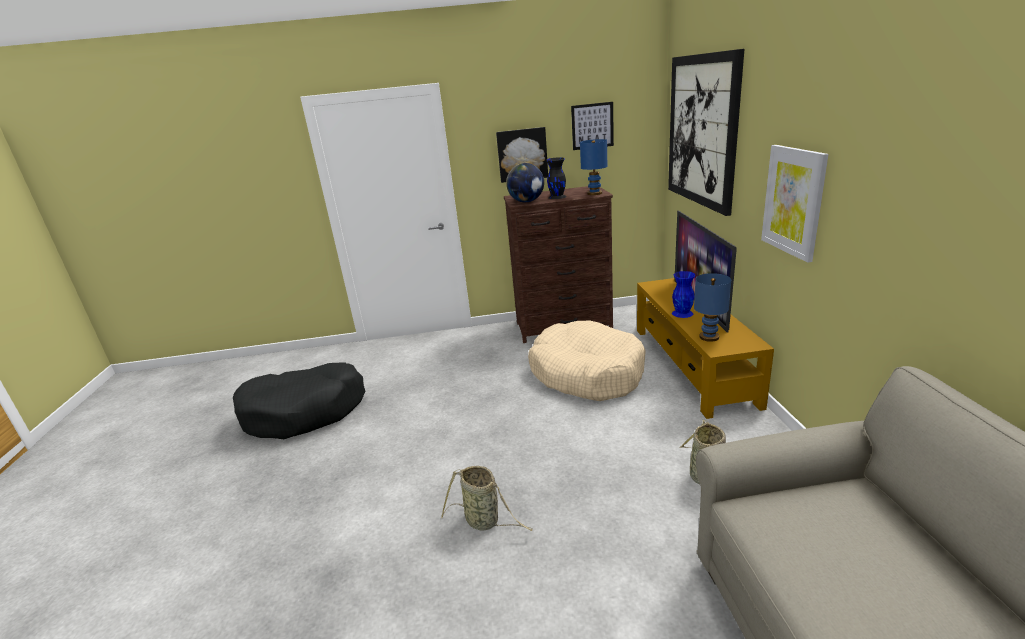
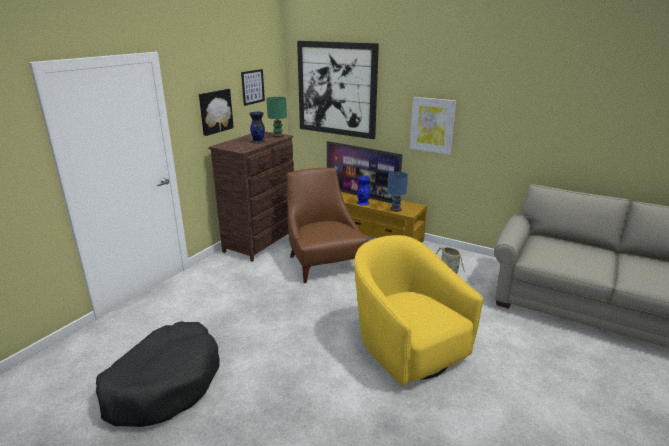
camera: 55 degrees left, 0 degrees up
(485, 521) = (407, 348): basket -> yellow armchair
(526, 201) = (245, 147): globe -> none
(586, 373) = (323, 260): beige dog bed -> brown armchair
(594, 193) = (278, 136): blue table lamp -> green table lamp

